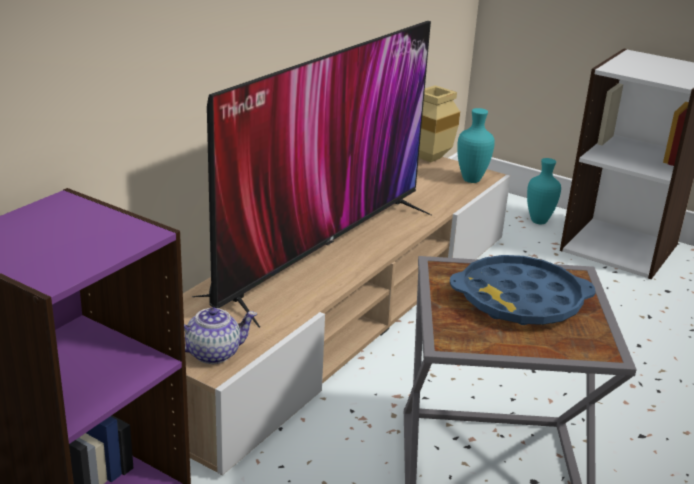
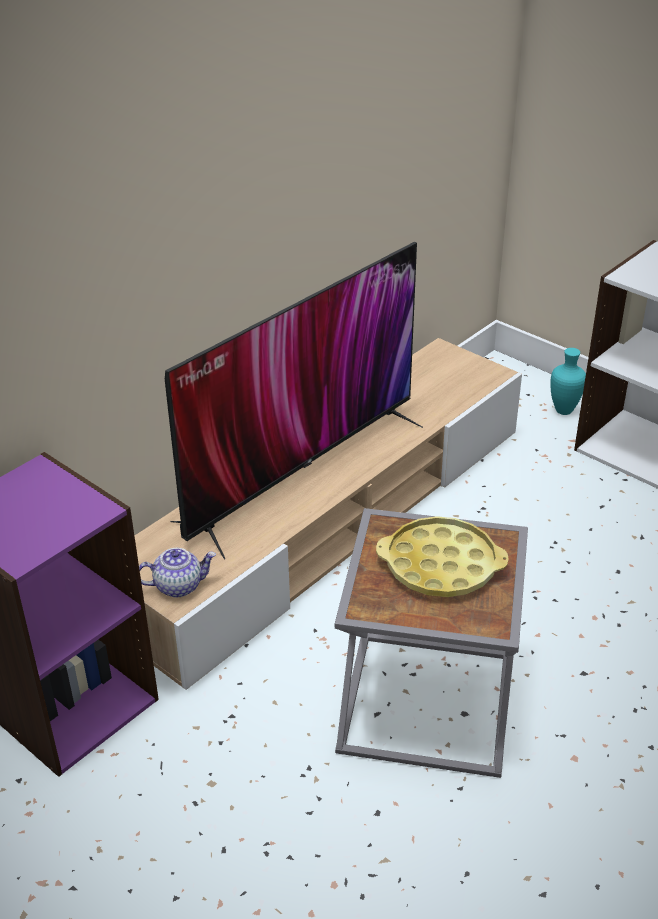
camera: 10 degrees right, 10 degrees up
(429, 159) = (442, 350): beige vase -> none
(472, 180) = (479, 379): turquoise vase -> none
(520, 300) = (441, 565): blue tray -> yellow tray

